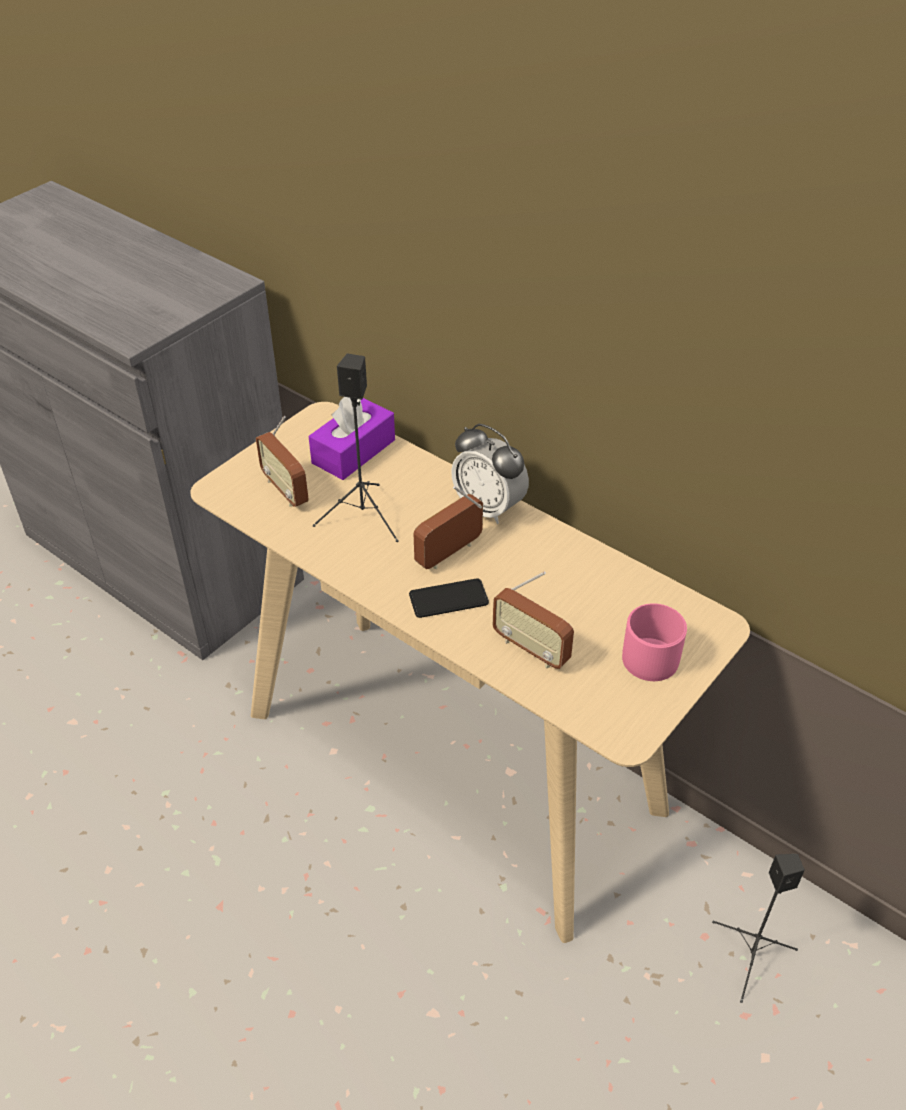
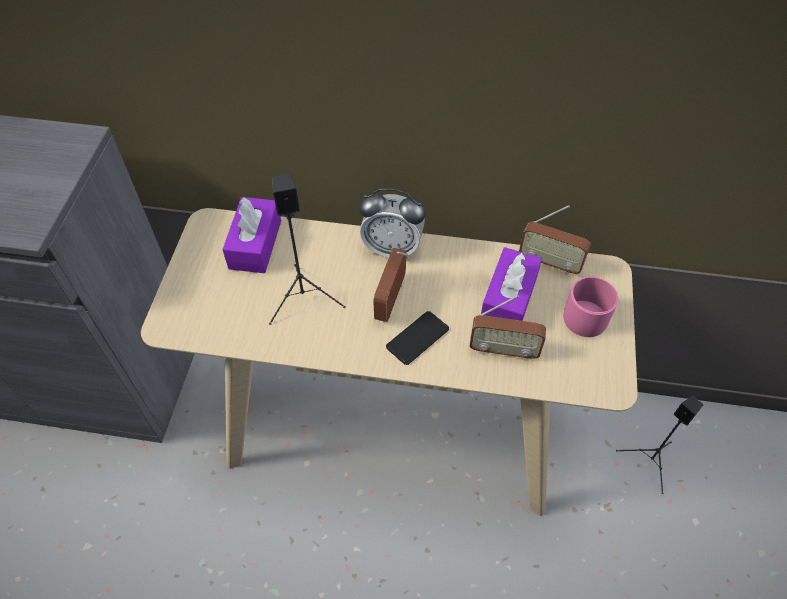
camera: 30 degrees left, 10 degrees up
(285, 490) = (224, 302): radio -> radio (549, 263)
(577, 604) = (508, 299): none -> purple tissue box

